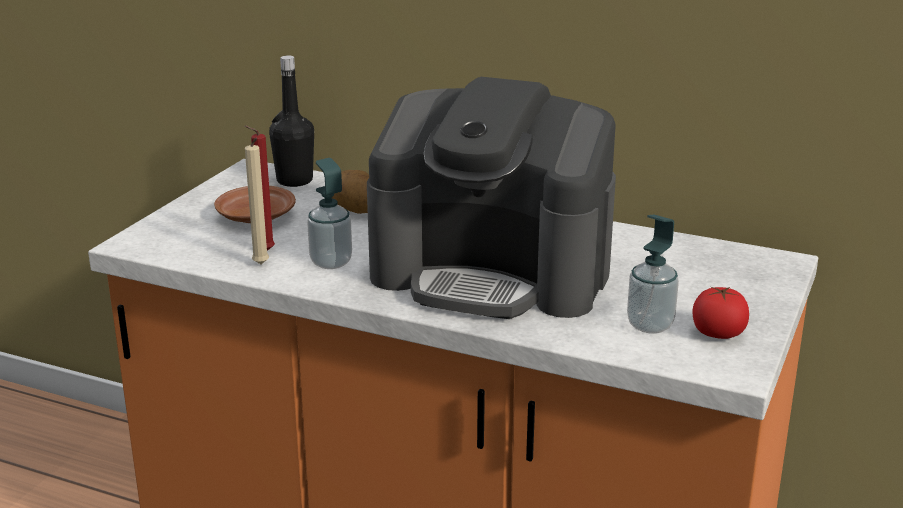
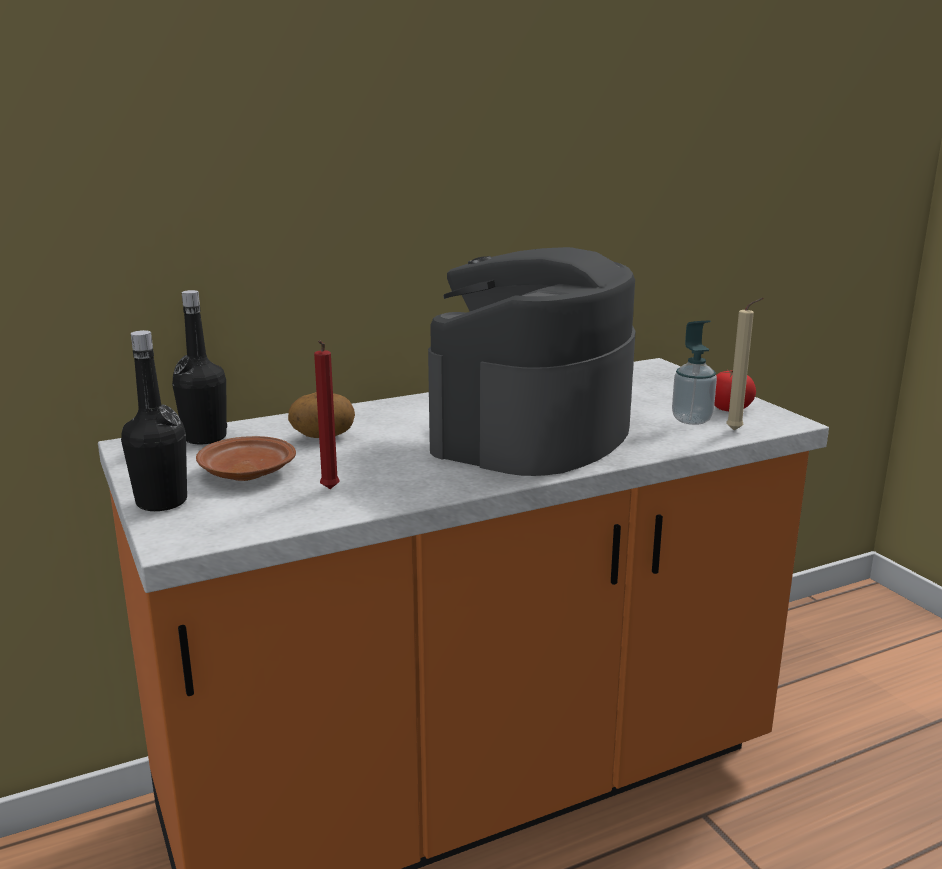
camera: 50 degrees left, 5 degrees down
(177, 215) = (161, 502): none -> black bottle
(261, 265) = (357, 499): beige candle -> beige candle (737, 430)
(331, 262) = (406, 473): soap dispenser -> none
(493, 272) = (532, 432): coffee machine -> coffee machine turned 150 degrees clockwise

